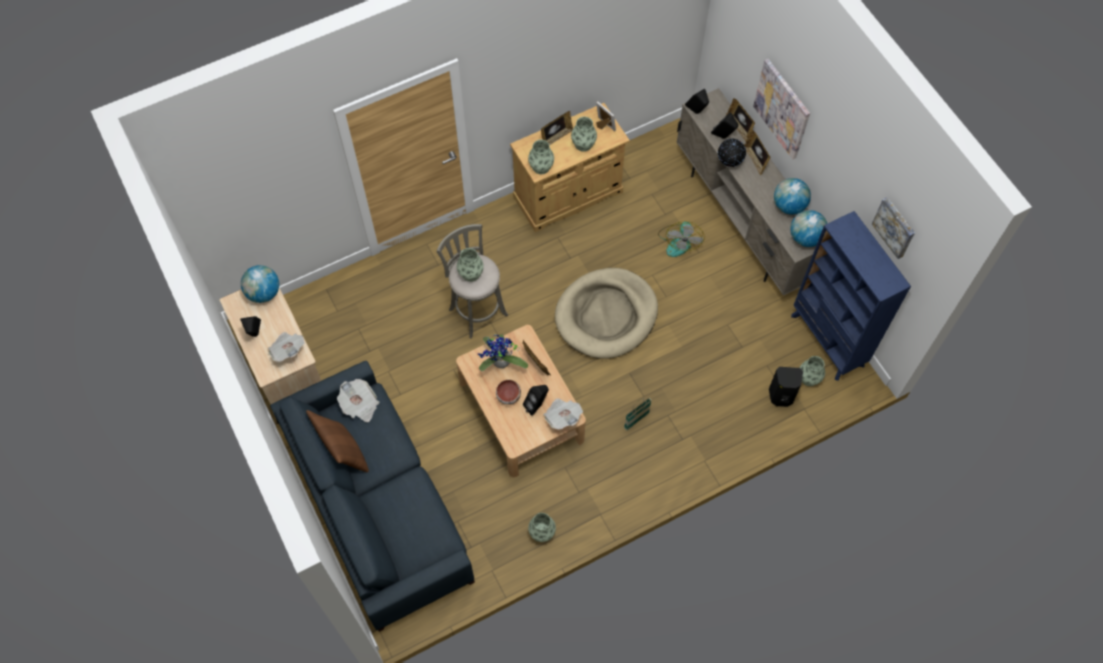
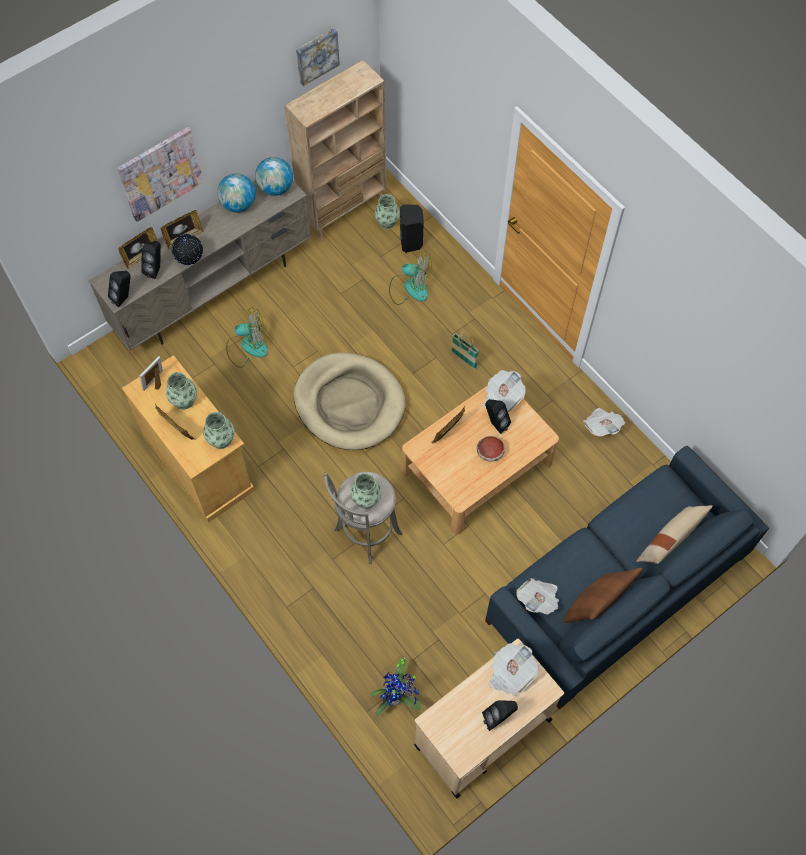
camera: 100 degrees left, 0 degrees up
(263, 293) = (440, 724): globe -> none
(387, 532) = (670, 540): none -> beige pillow
(500, 363) = (454, 467): potted plant -> potted plant (397, 696)
(542, 532) = (602, 426): vase -> newspaper
(726, 386) = (410, 287): none -> fan
(827, 341) = (344, 210): blue bookcase -> beige bookcase

